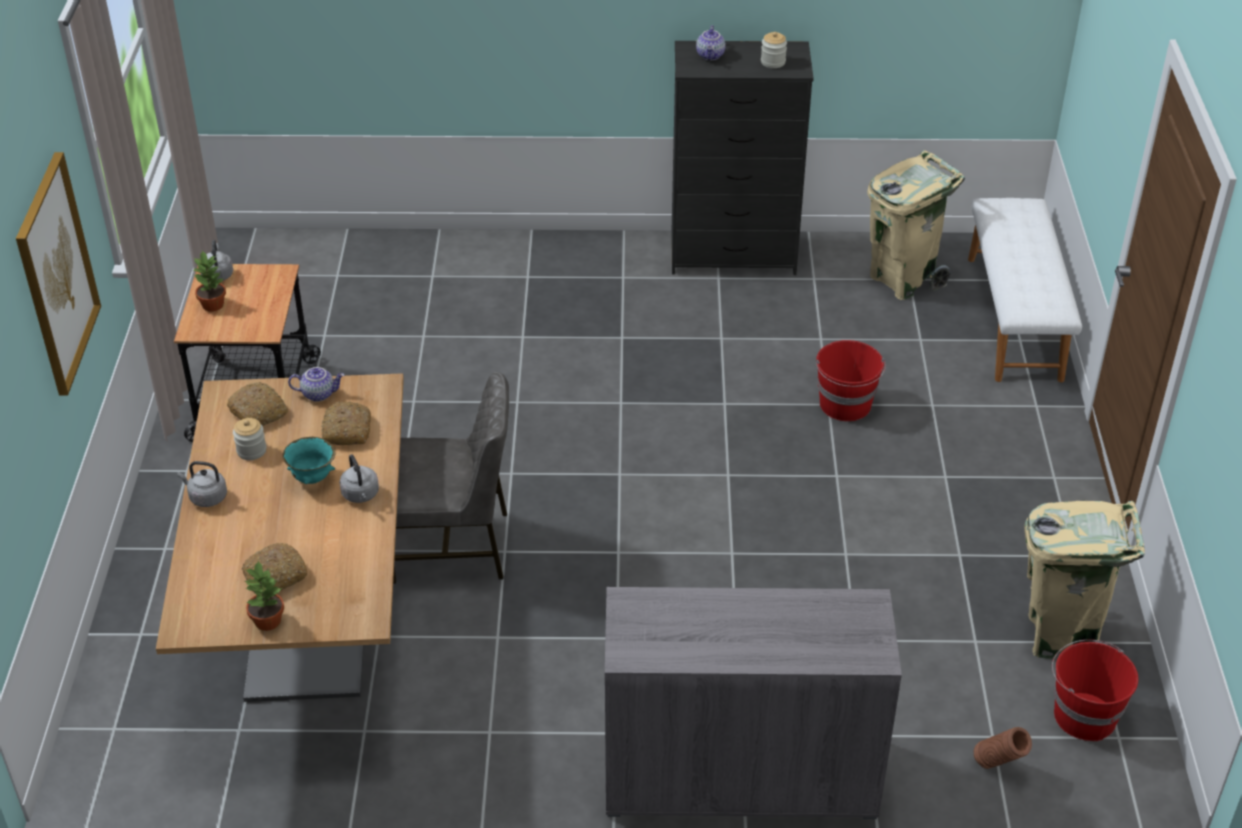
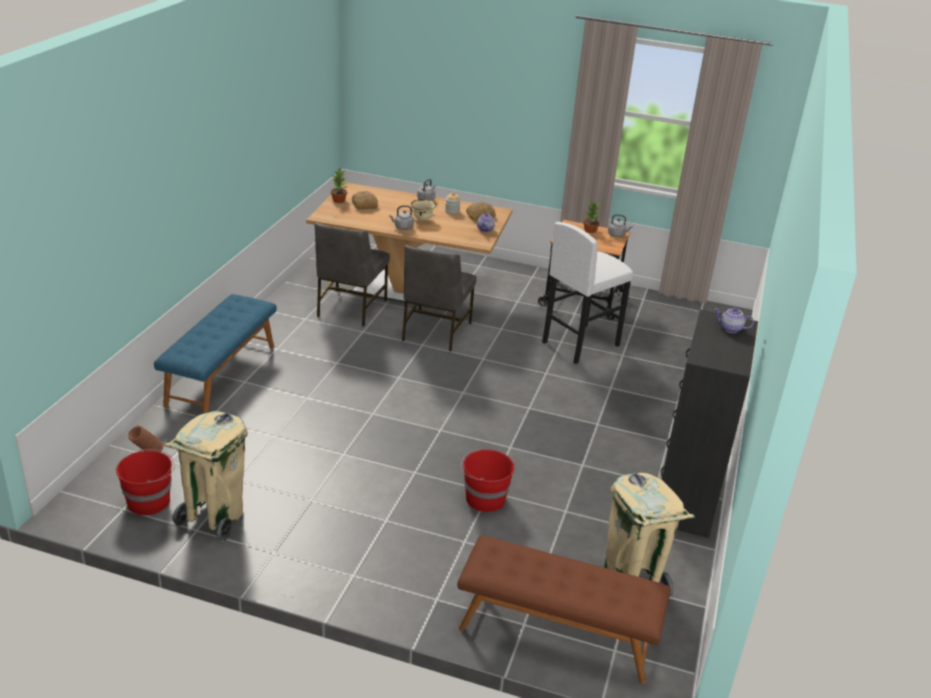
camera: 105 degrees right, 10 degrees down
(56, 274) = (513, 110): picture -> none
(312, 479) = (422, 220): turquoise bowl -> beige bowl
(346, 430) = (453, 231): bread -> none
(410, 381) = (580, 344): none -> white stool
(420, 680) = (350, 308): none -> grey chair
(739, 775) = (220, 375): grey cabinet -> blue bench
(773, 62) = (715, 351): jar -> none
(1015, 318) = (556, 634): white bench -> brown bench

